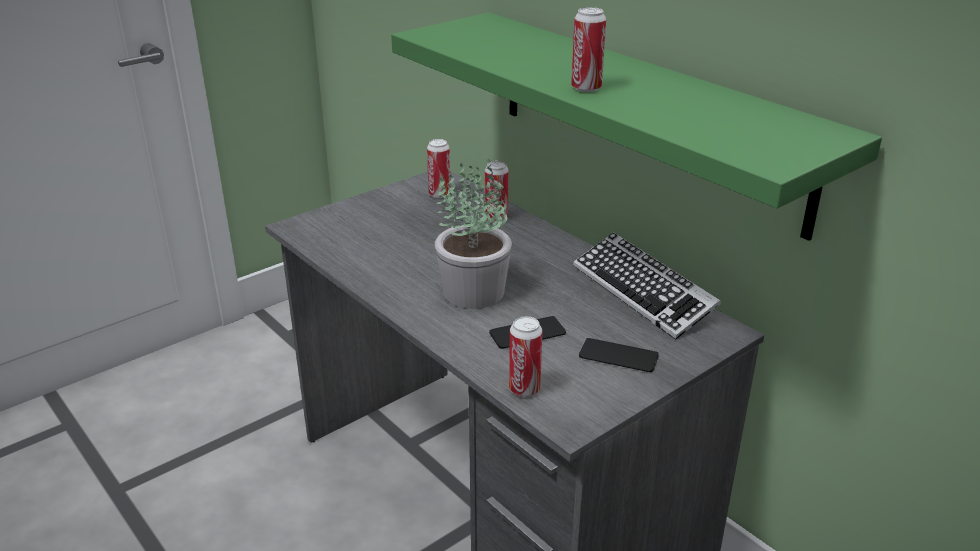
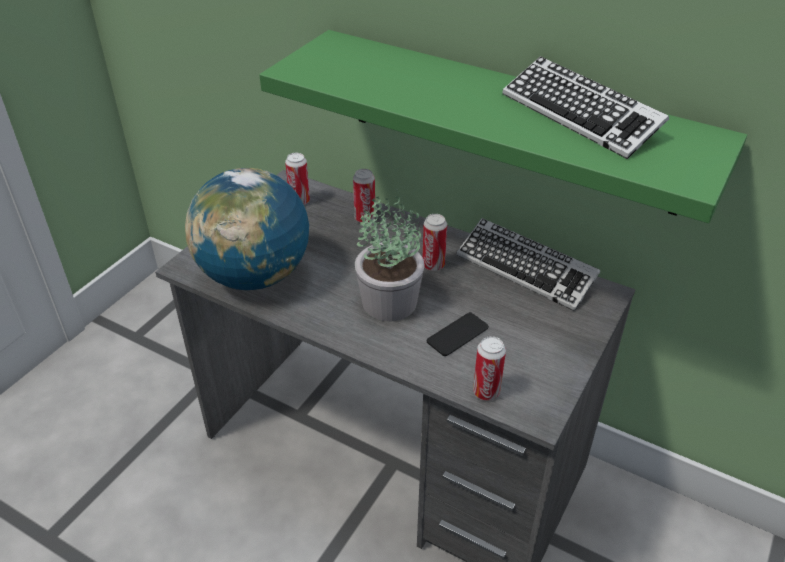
camera: 20 degrees left, 10 degrees up
(354, 245) = (255, 276): none -> globe
(586, 88) = (487, 118): can -> can (433, 265)
(618, 356) = (540, 339): phone -> none
(691, 98) = (580, 115): none -> keyboard

